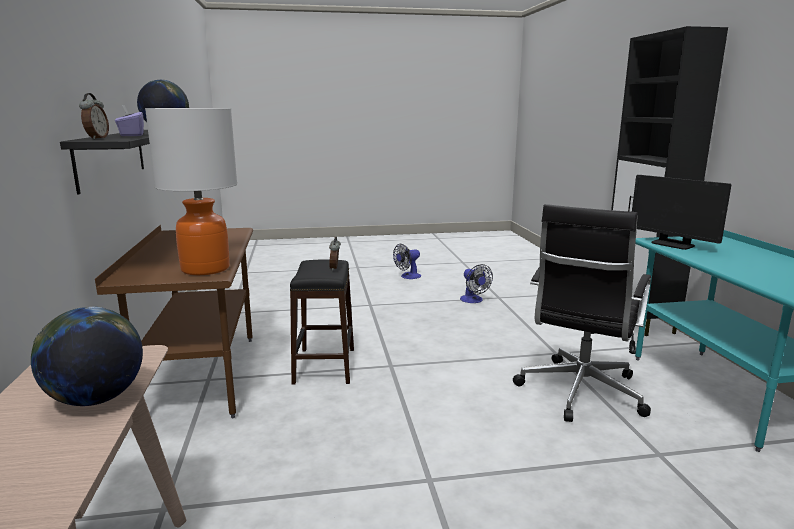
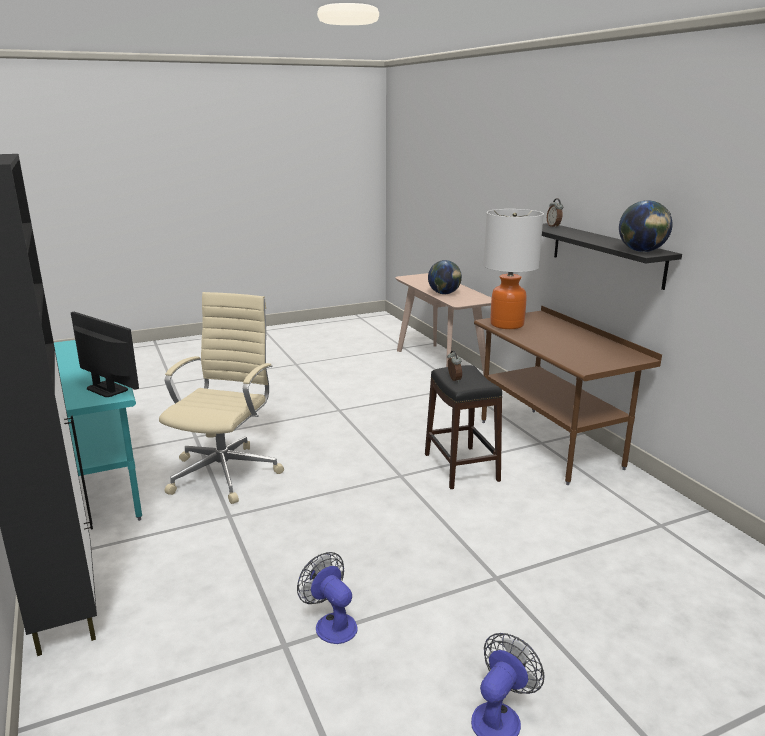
camera: 165 degrees right, 5 degrees up
(131, 135) = (568, 233): purple tissue box -> none
(579, 393) = (226, 472): black office chair -> beige office chair

